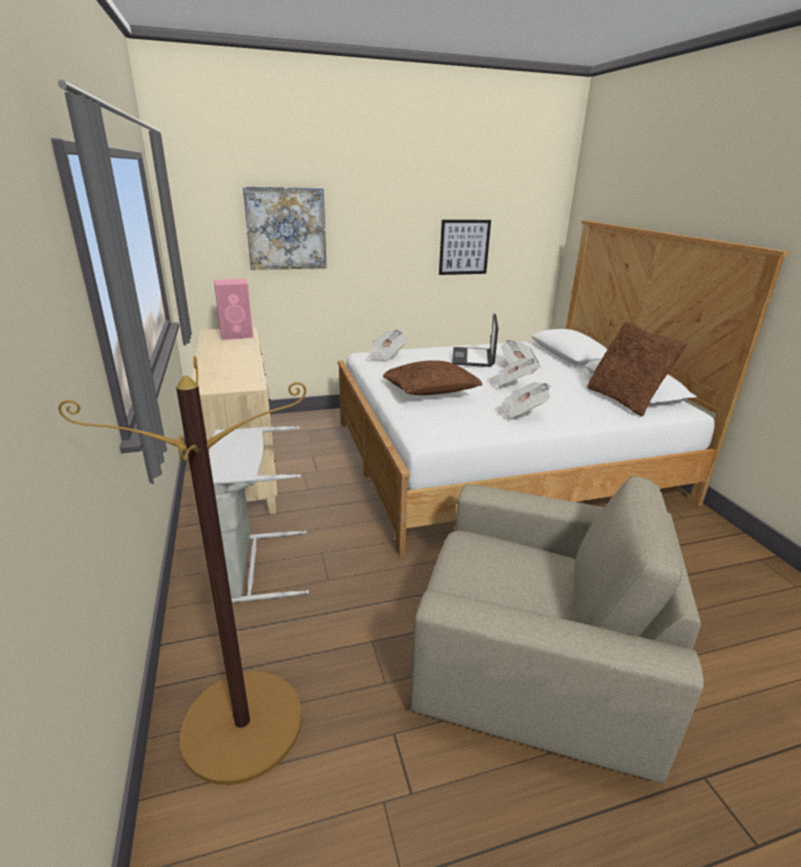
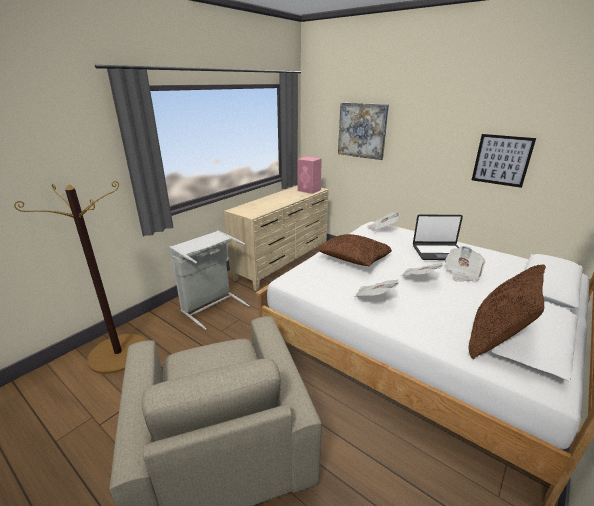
camera: 55 degrees right, 0 degrees up
(473, 358) = (439, 252): laptop -> laptop turned 150 degrees counterclockwise

